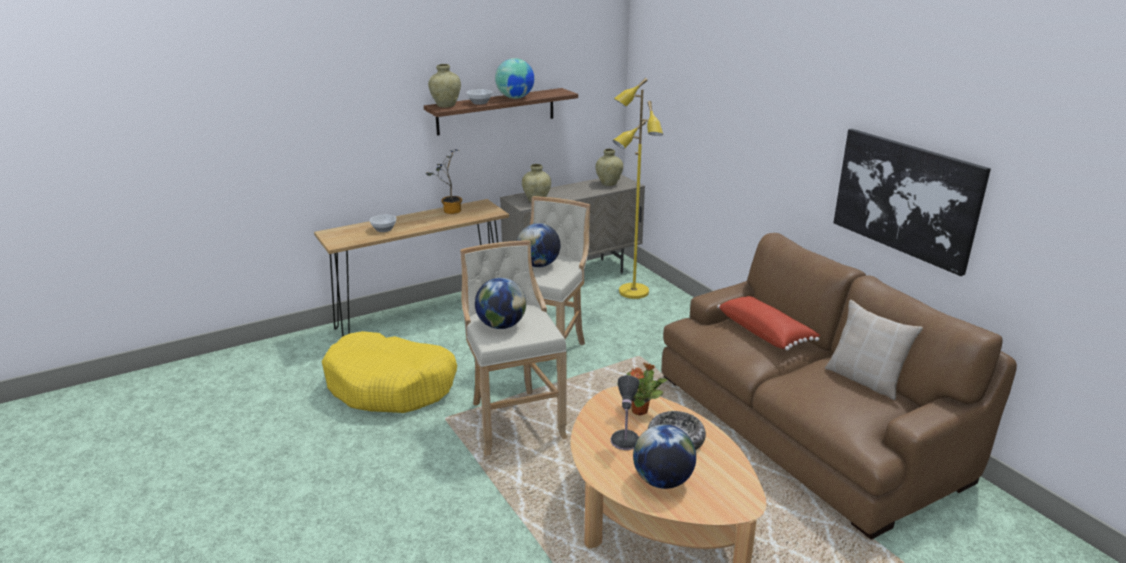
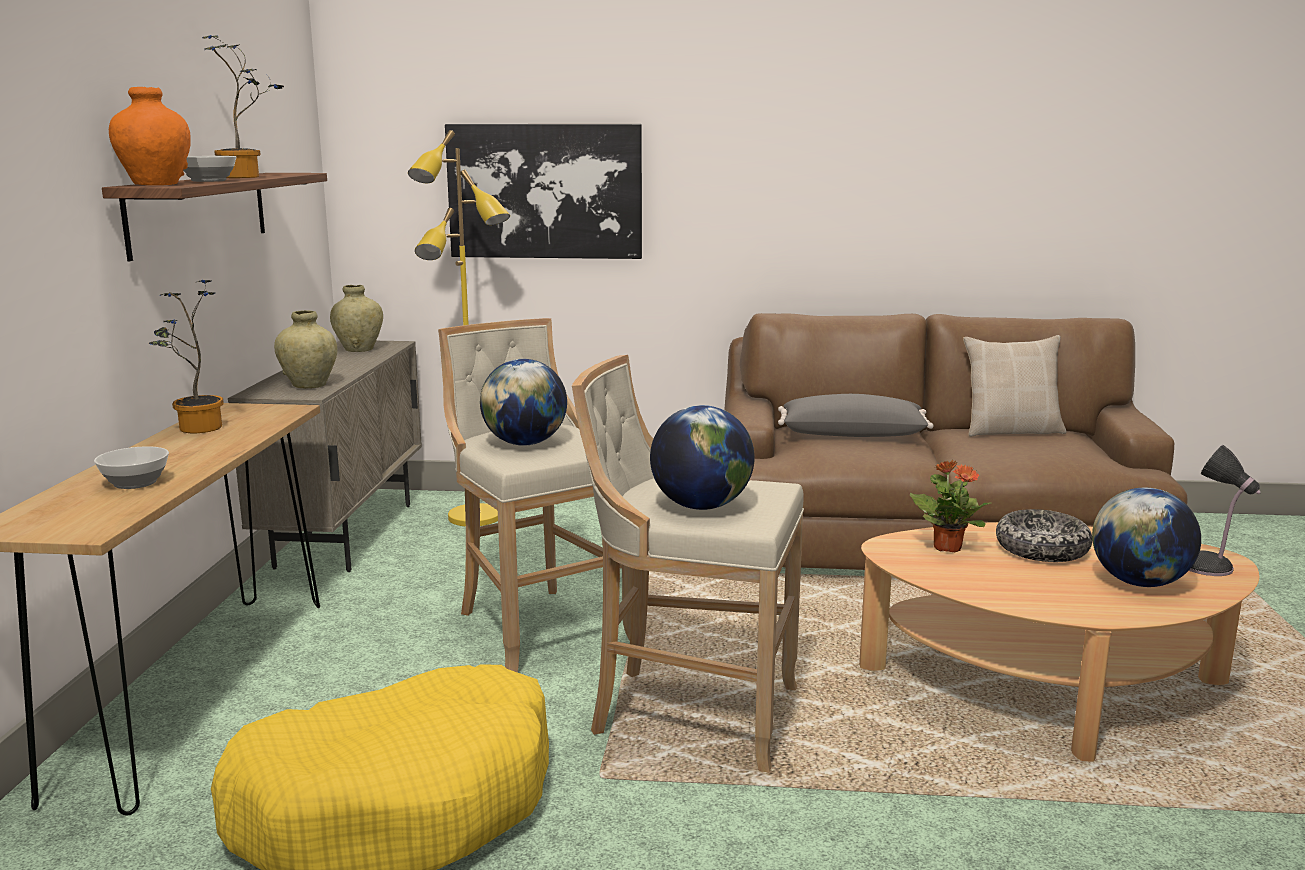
camera: 55 degrees left, 10 degrees down
(446, 105) = (156, 184): beige vase -> orange vase
(515, 98) = (246, 177): globe -> potted plant
(624, 442) = (1022, 577): table lamp -> table lamp (1209, 567)
(765, 332) = (852, 434): red pillow -> grey pillow
(906, 198) = (938, 208): picture -> picture (545, 191)

